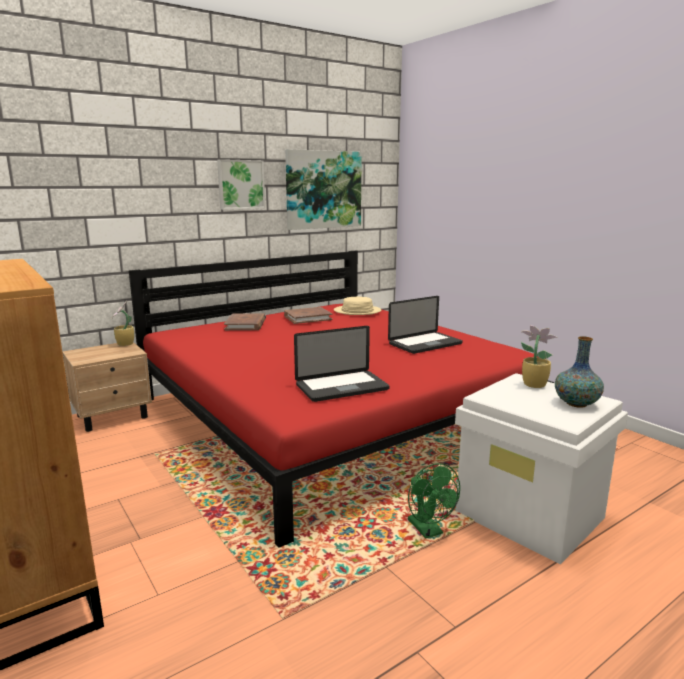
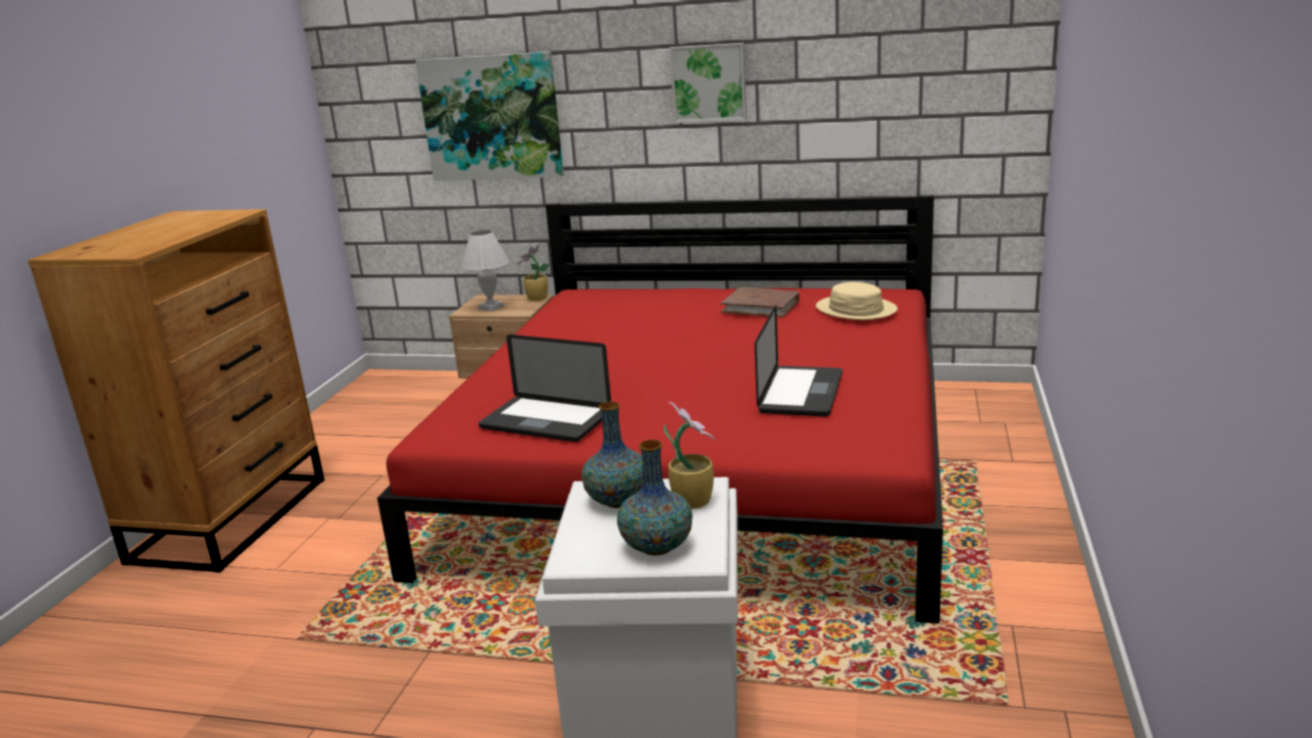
camera: 50 degrees right, 5 degrees up
(99, 355) = (491, 307): none -> white table lamp
(246, 324) = (671, 300): brown book -> none
(323, 189) = (866, 85): picture -> picture (491, 117)
(425, 344) = (801, 393): laptop -> laptop turned 90 degrees counterclockwise
(428, 531) = (527, 645): green fan -> none
(508, 395) = (618, 501): none -> vase

